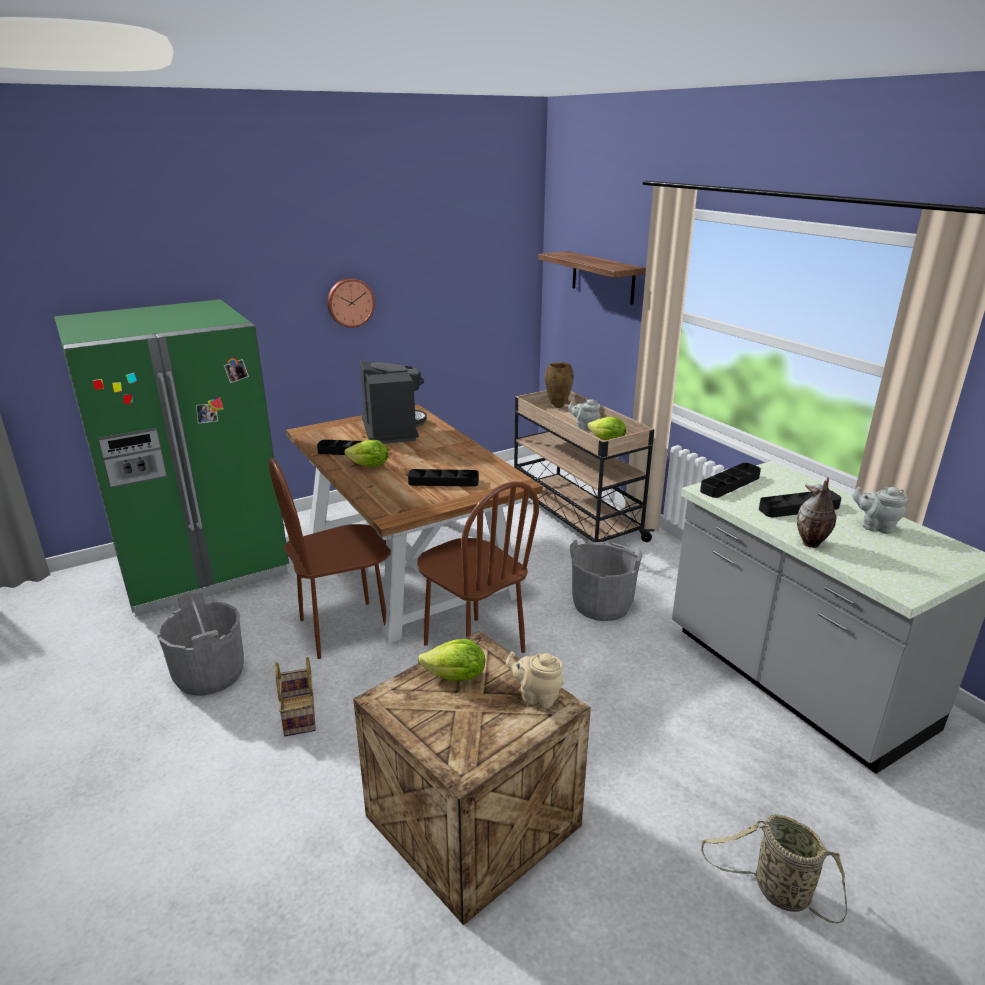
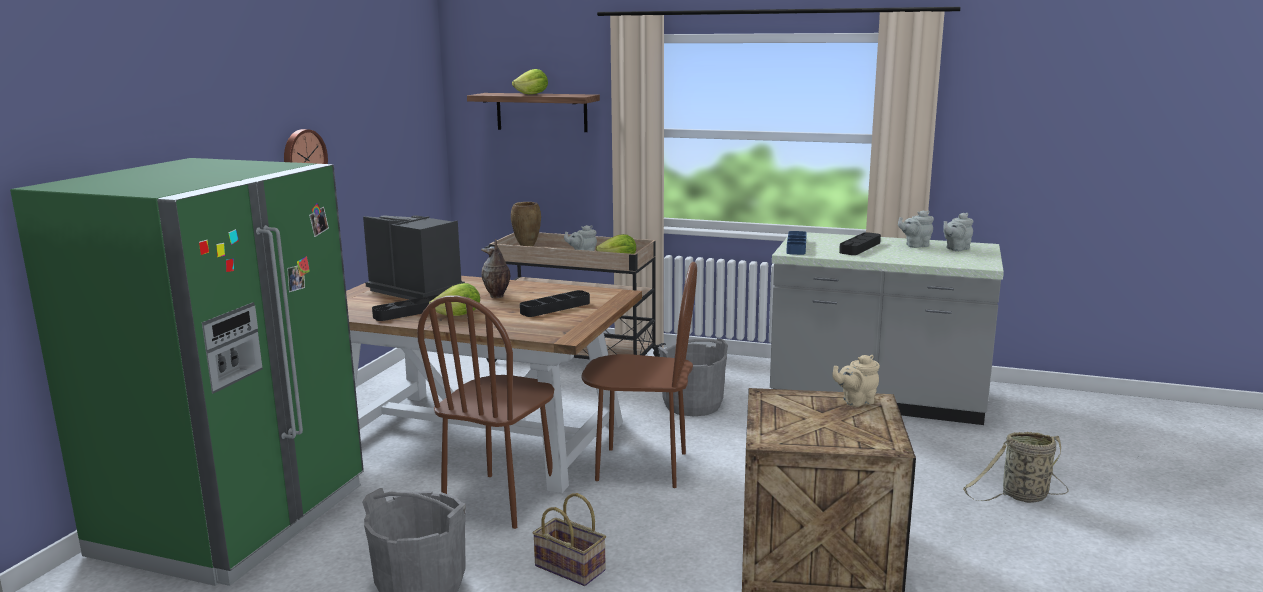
camera: 40 degrees left, 10 degrees down
(456, 677) = (788, 412): lettuce -> lettuce (532, 94)
(730, 484) = (796, 246): black tray -> blue tray
(811, 543) = (902, 260): vase -> vase (497, 296)
(921, 549) = (956, 249): none -> grey teapot

